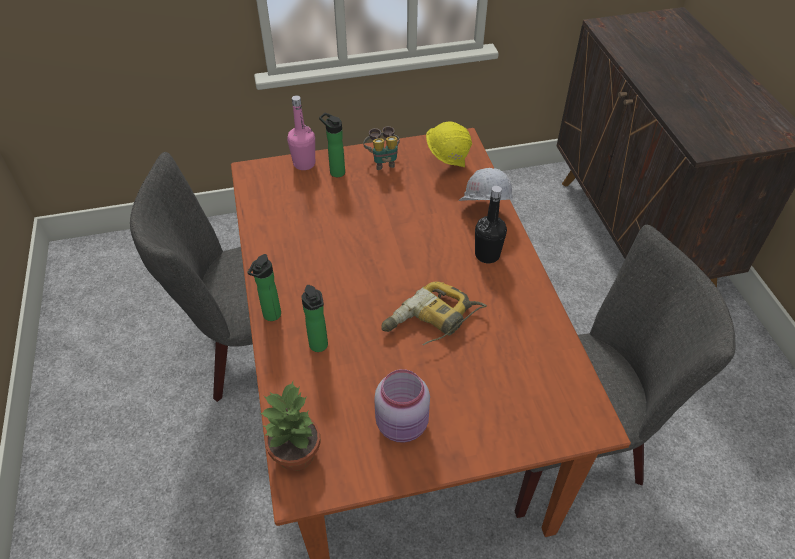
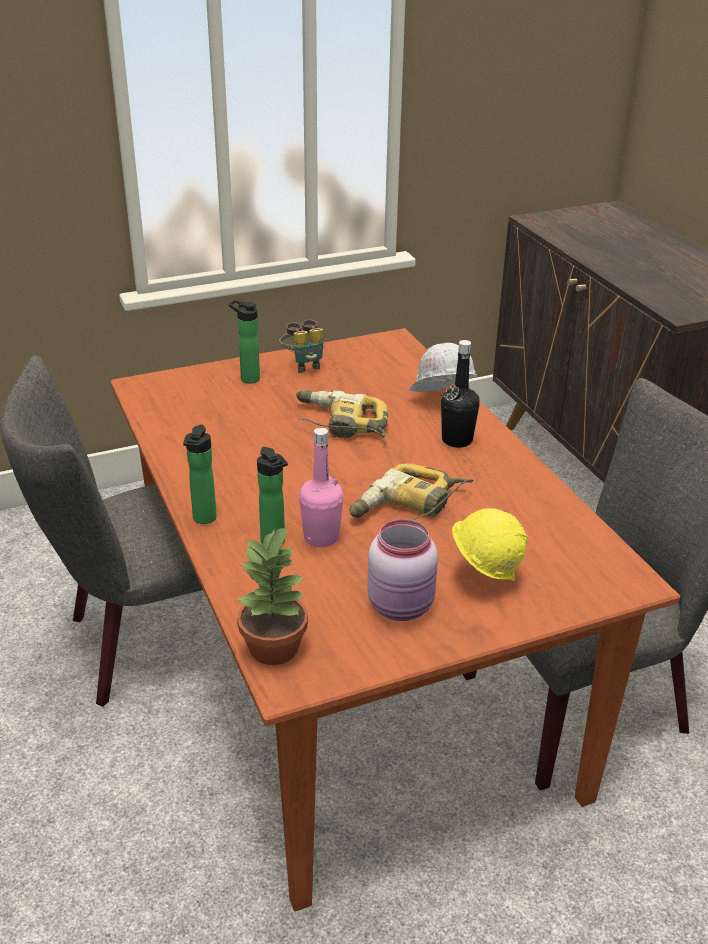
camera: 10 degrees left, 15 degrees down
(304, 164) = (206, 374): pink bottle -> pink bottle (321, 537)
(397, 228) = (339, 424): none -> power drill
(447, 163) = (383, 361): yellow hard hat -> yellow hard hat (484, 577)

